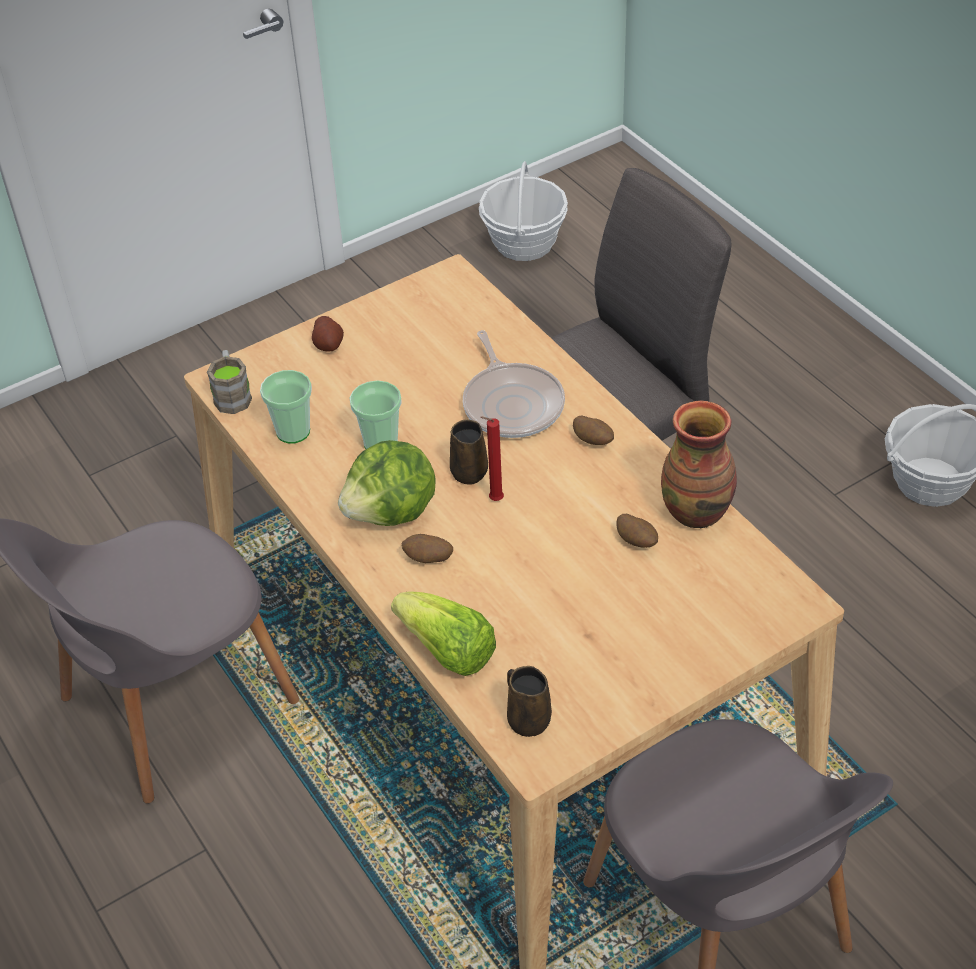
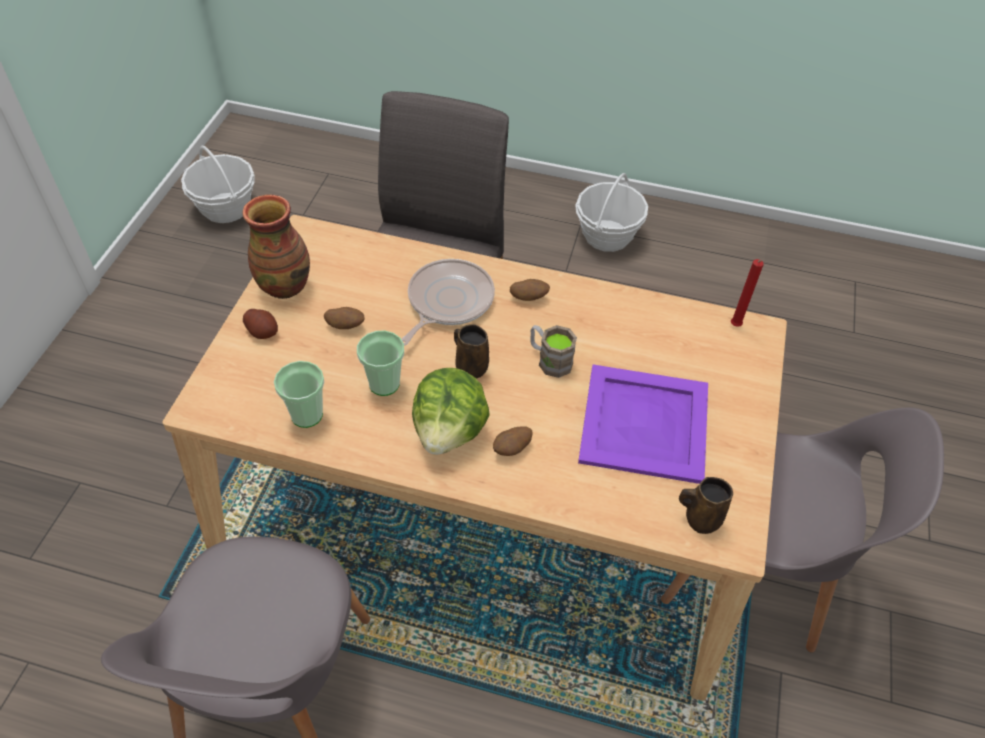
camera: 45 degrees left, 5 degrees up
(232, 395) = (223, 414): brown mug -> brown mug (549, 360)
(447, 651) = (598, 508): lettuce -> none
(494, 500) = (510, 377): red candle -> red candle (734, 326)
(512, 403) = (447, 301): frying pan -> frying pan turned 90 degrees counterclockwise
(572, 613) = (645, 424): none -> purple tray
(636, 541) = (629, 349): potato -> potato (345, 326)
(697, 511) = (641, 307): vase -> vase (285, 285)

